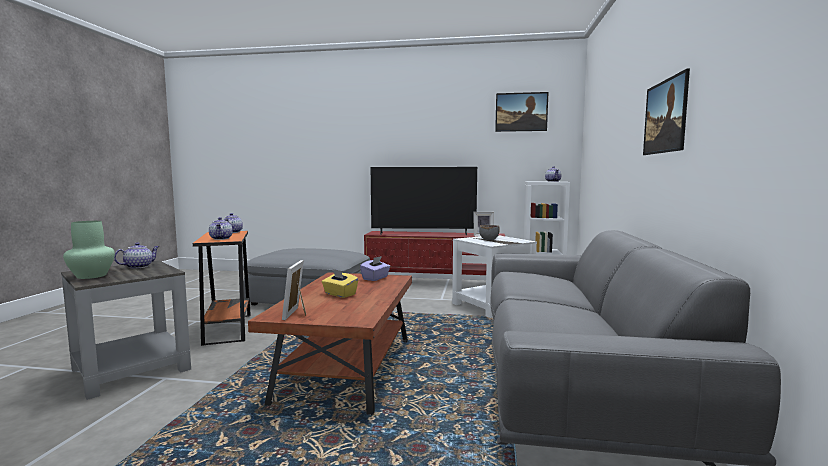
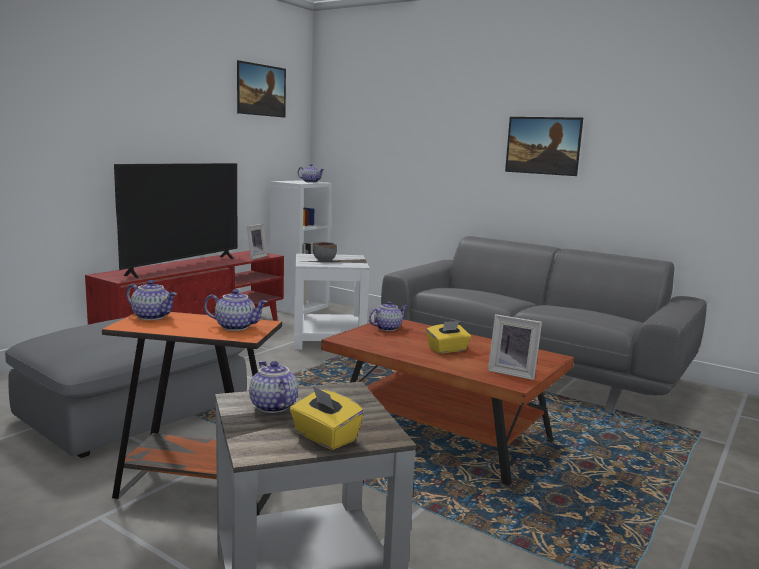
camera: 65 degrees left, 5 degrees up
(91, 276) = (325, 437): green vase -> yellow tissue box
(375, 278) = (387, 328): purple tissue box -> teapot

